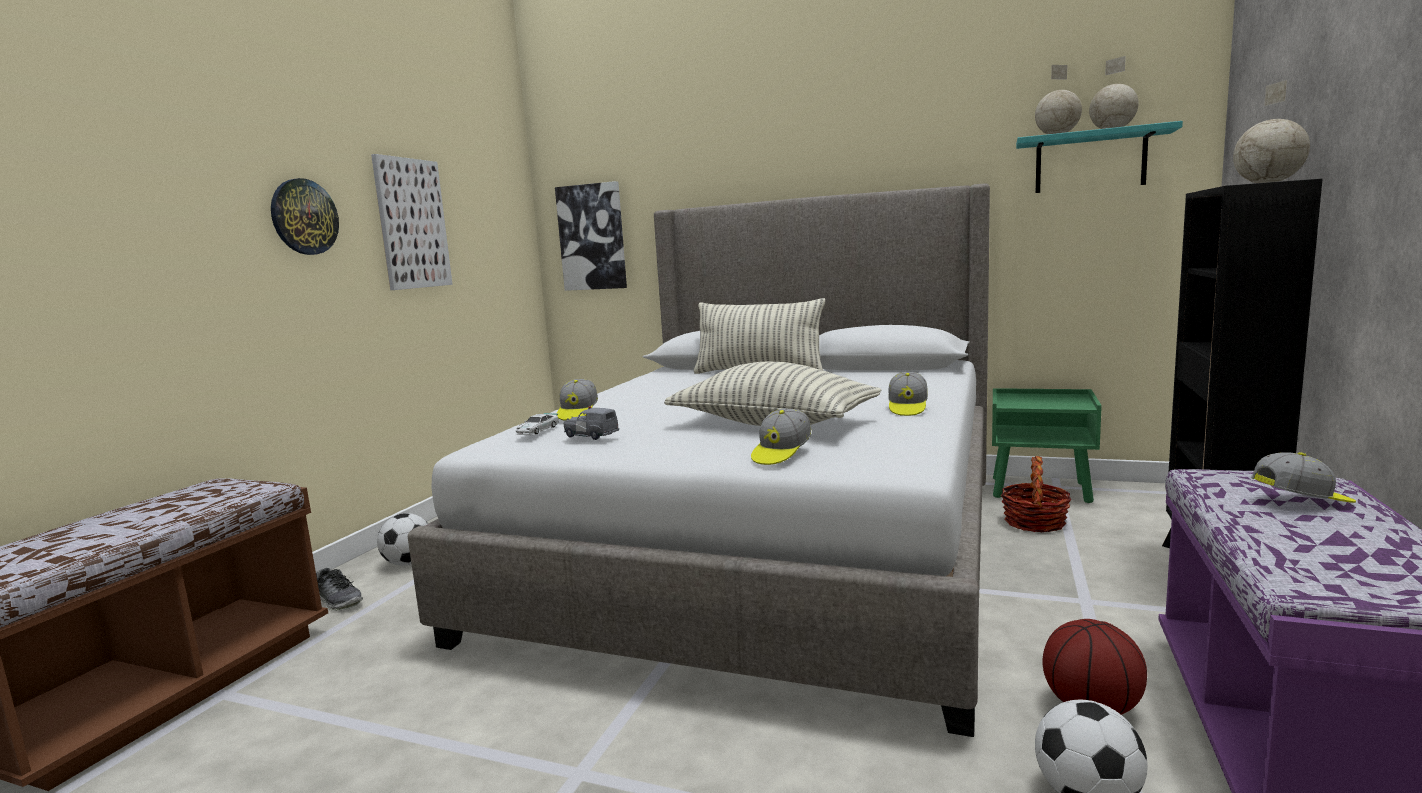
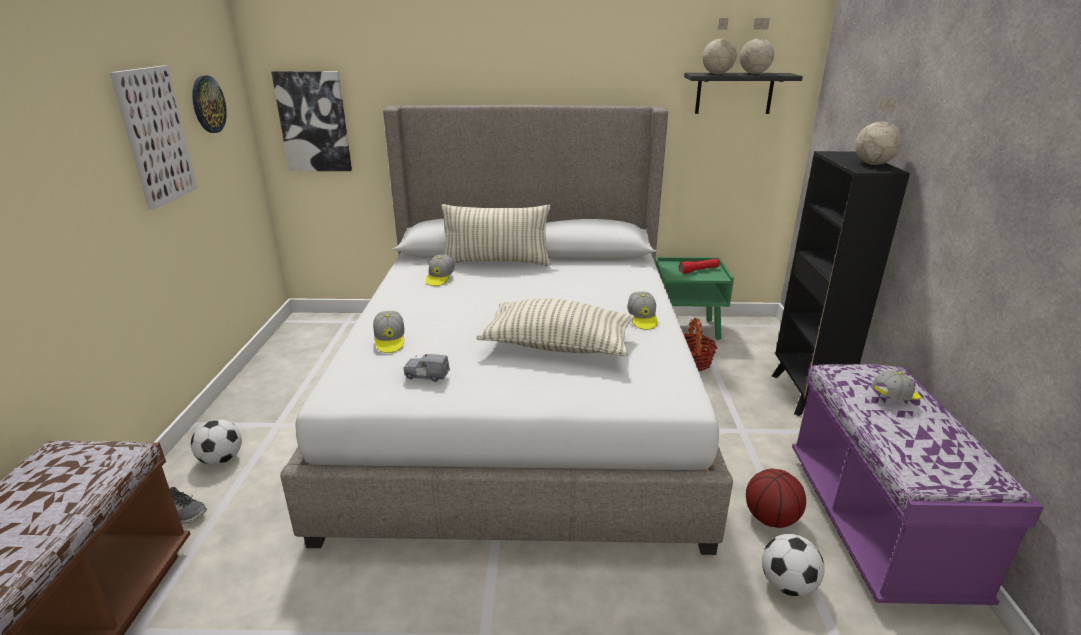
camera: 20 degrees left, 15 degrees up
(304, 217) = (64, 158): wall clock -> wall clock (208, 104)
(537, 430) = (373, 370): toy car -> none
(781, 454) = (590, 390): cap -> cap (440, 278)
(1052, 401) = (699, 270): none -> red flashlight
(1090, 162) = (734, 93): turquoise shelf -> black shelf

